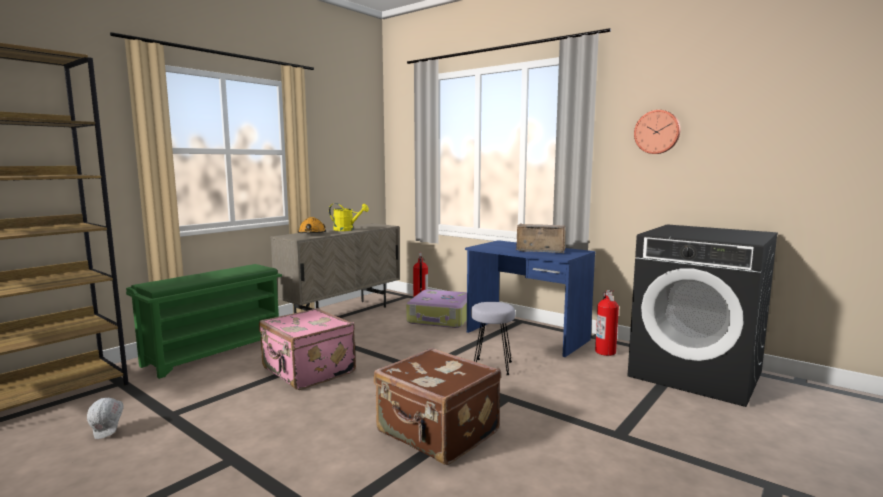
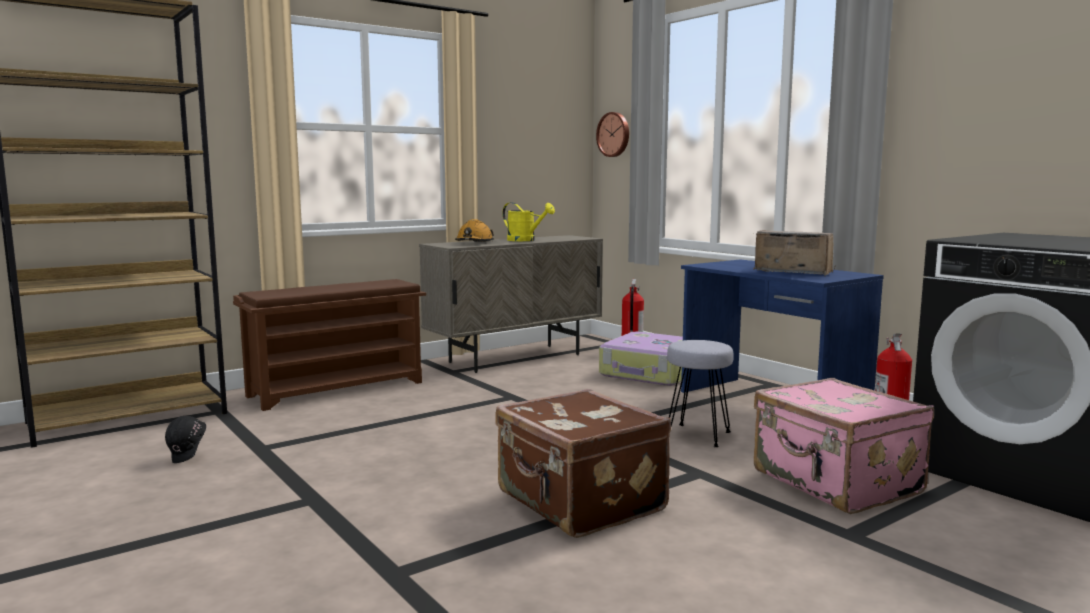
camera: 15 degrees right, 0 degrees up
(109, 432) = (189, 458): white hard hat -> black hard hat
(215, 352) = (337, 389): green shoe rack -> brown shoe rack
(307, 371) = (440, 419): pink suitcase -> pink suitcase (835, 483)
(657, 132) = (992, 82): wall clock -> wall clock (614, 134)

